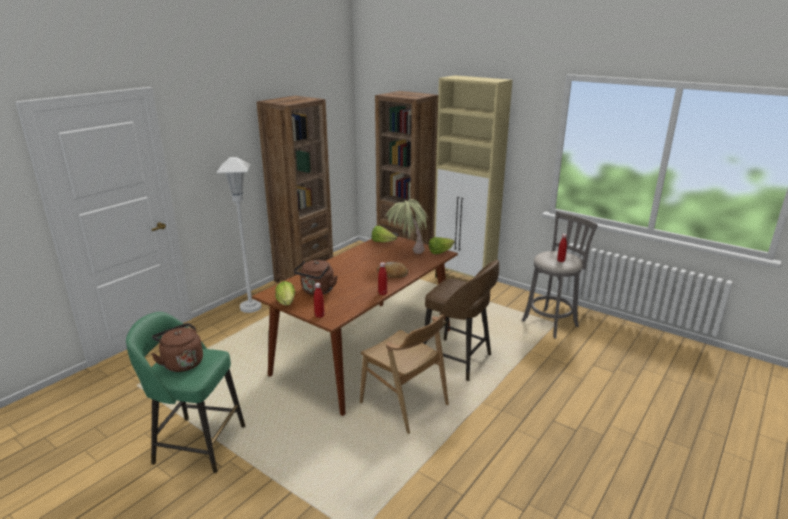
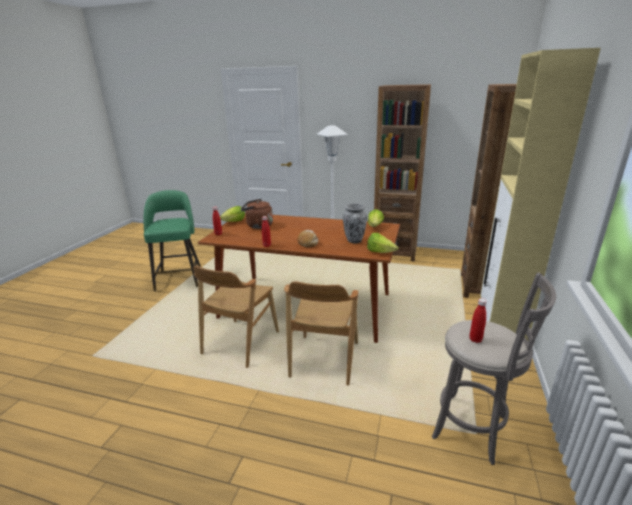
camera: 70 degrees right, 0 degrees up
(181, 362) = (168, 222): brown kettle -> none
(407, 256) = (354, 240): potted plant -> vase
(457, 360) = (324, 359): brown stool -> brown chair

